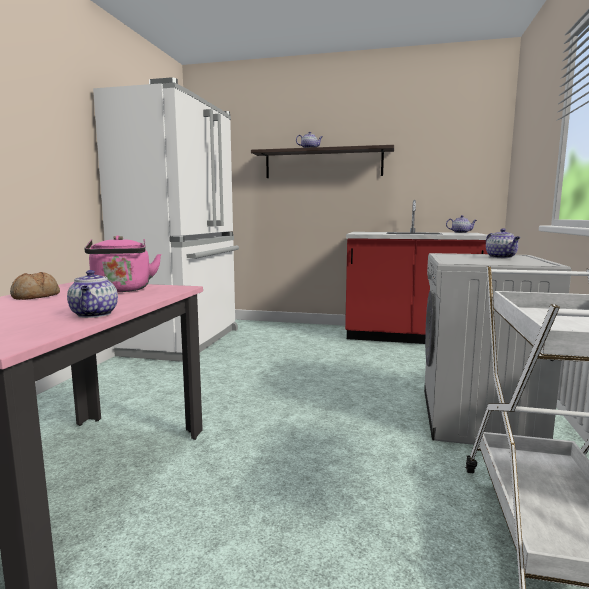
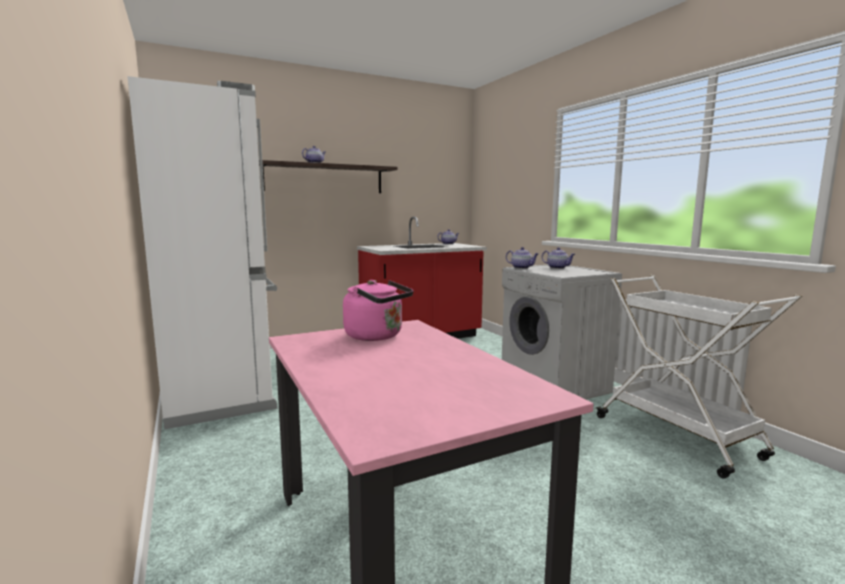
camera: 40 degrees left, 0 degrees up
(36, 296) = (333, 359): bread -> none
(94, 314) = (477, 360): teapot -> teapot (522, 268)

